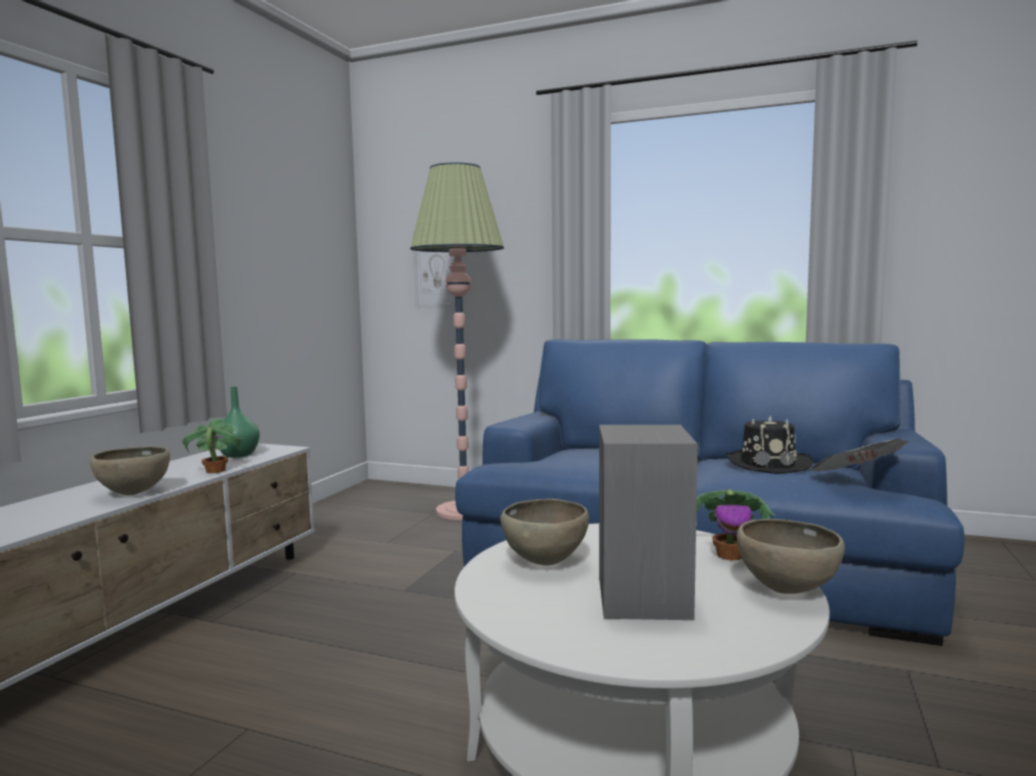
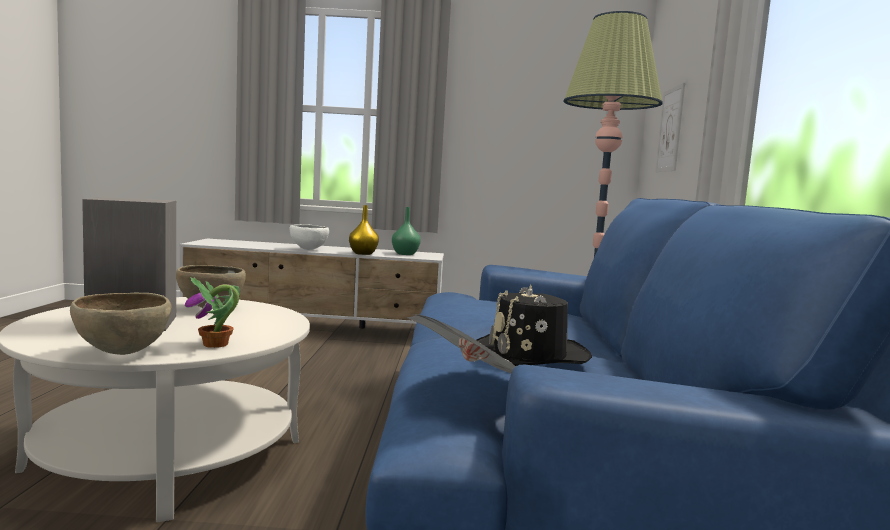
camera: 70 degrees right, 0 degrees up
(134, 494) = (308, 249): brown bowl -> white bowl
(214, 471) = (362, 253): potted plant -> yellow vase

